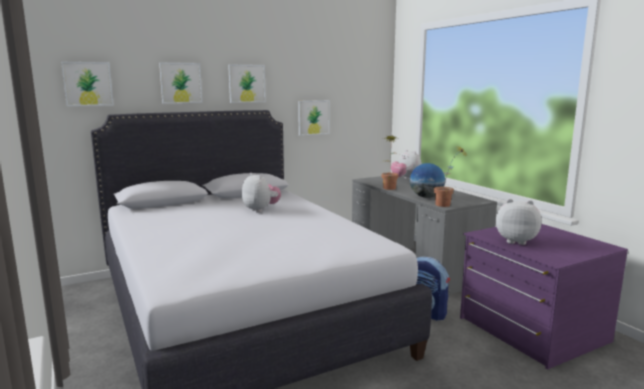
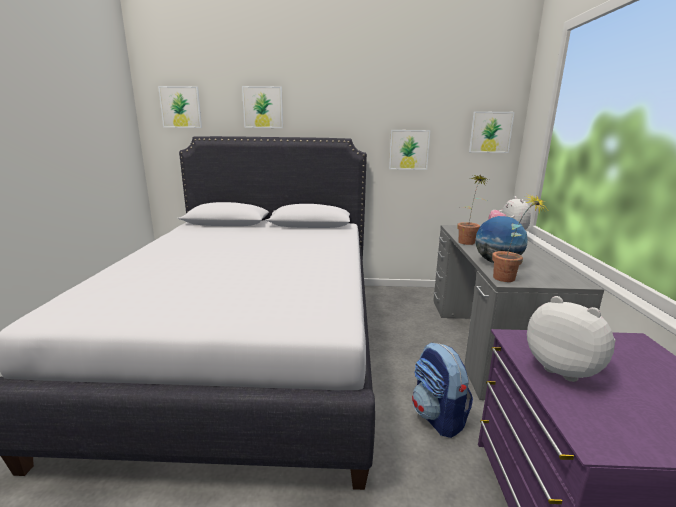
camera: 30 degrees right, 5 degrees up
(247, 83) = (331, 109): picture -> picture (490, 132)
(261, 210) = (289, 244): plush toy -> none

